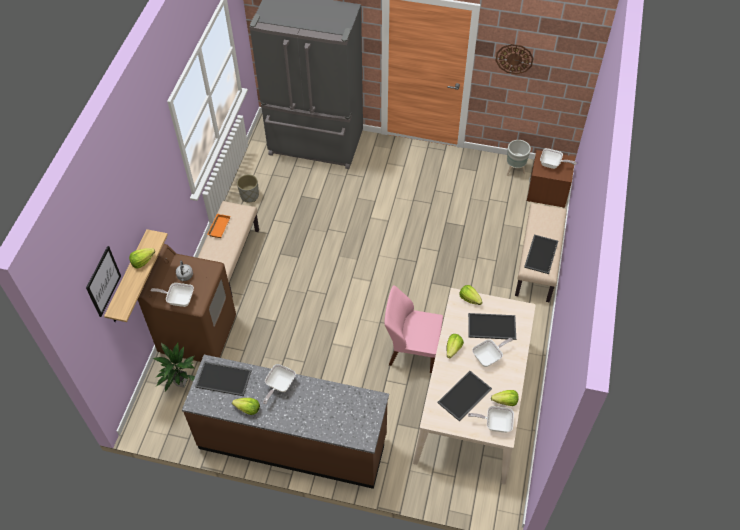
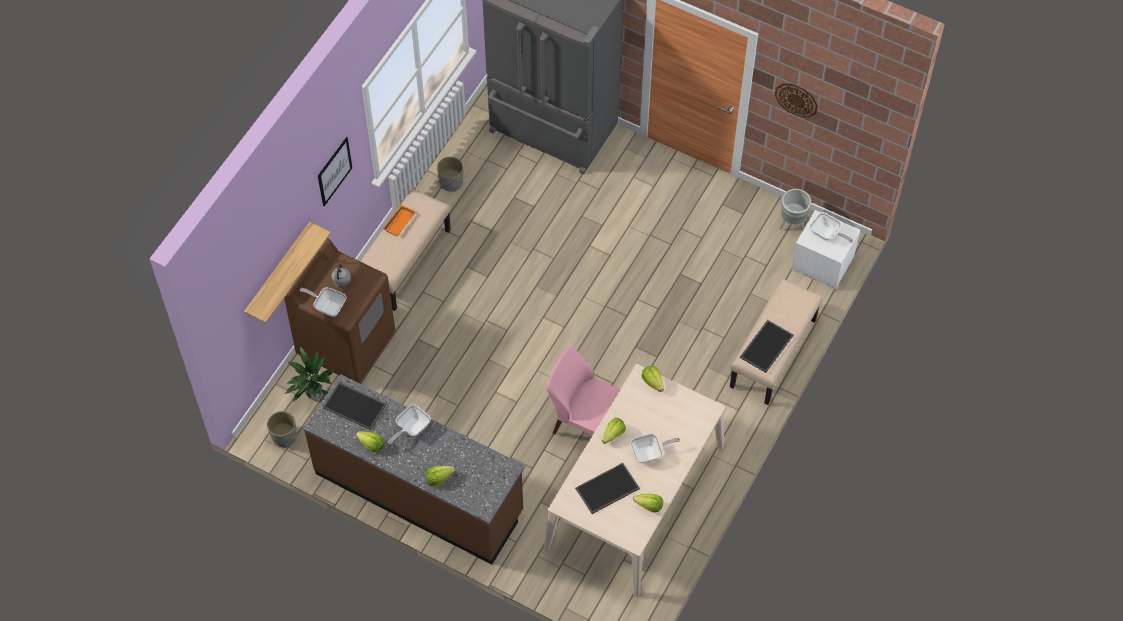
camera: 15 degrees right, 5 degrees up
(103, 281) = (250, 276): picture -> picture (334, 171)
(142, 261) = (297, 259): lettuce -> lettuce (439, 478)
(163, 423) = (284, 436): none -> grey planter
(491, 327) = (665, 420): tray -> none
(495, 423) = (629, 526): frying pan -> none
(547, 192) = (822, 263): brown nightstand -> white nightstand

